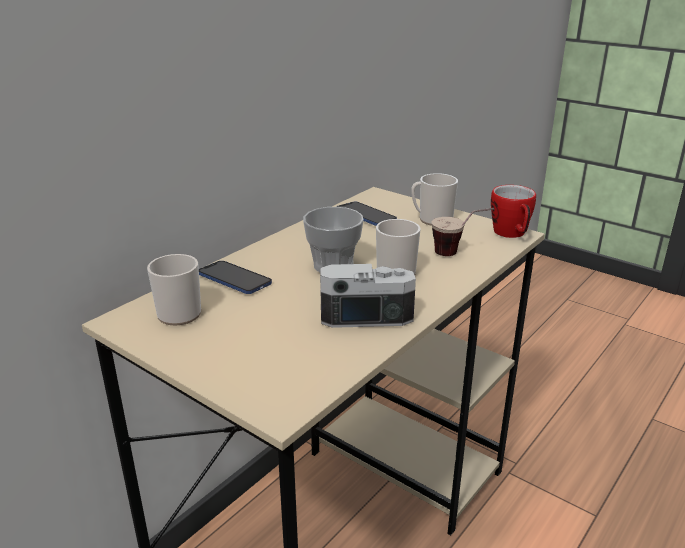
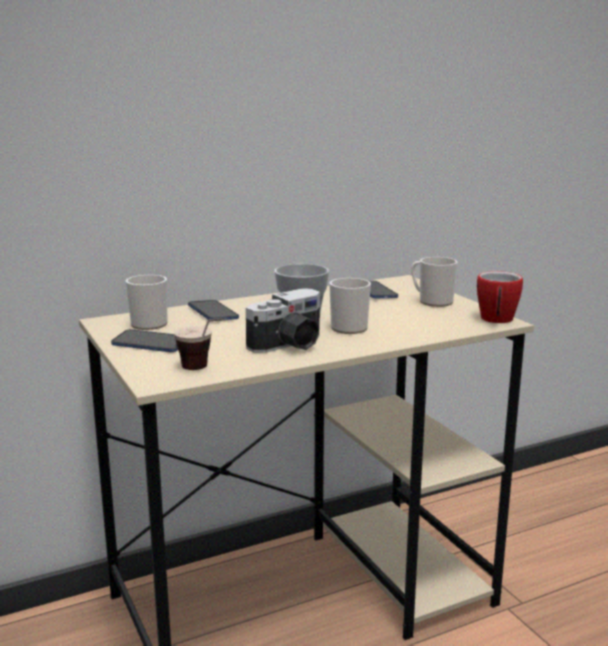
camera: 25 degrees right, 10 degrees down
(211, 345) = (150, 343): none -> phone
(365, 312) = (290, 345): camera -> camera turned 120 degrees clockwise
(458, 254) = (423, 325): cup -> cup (203, 370)

